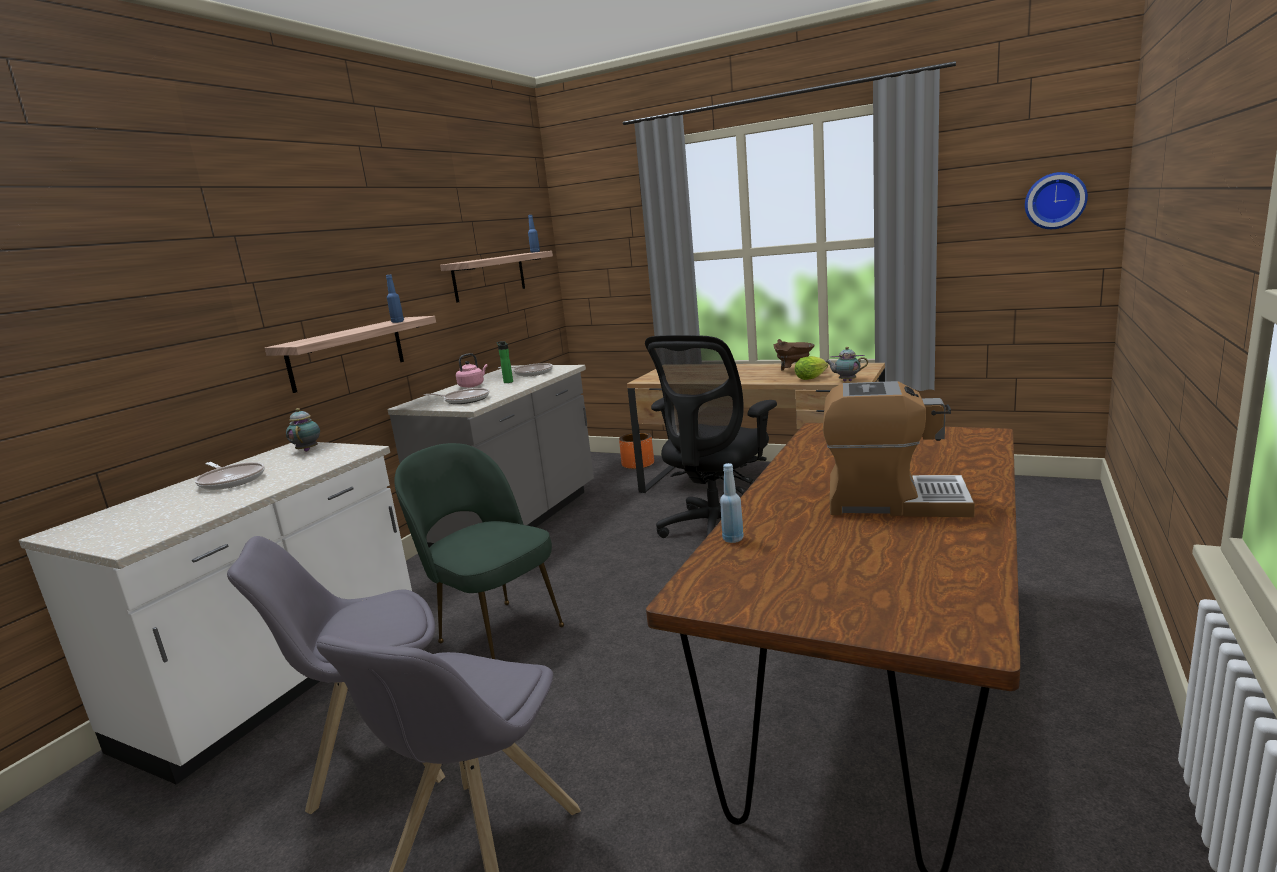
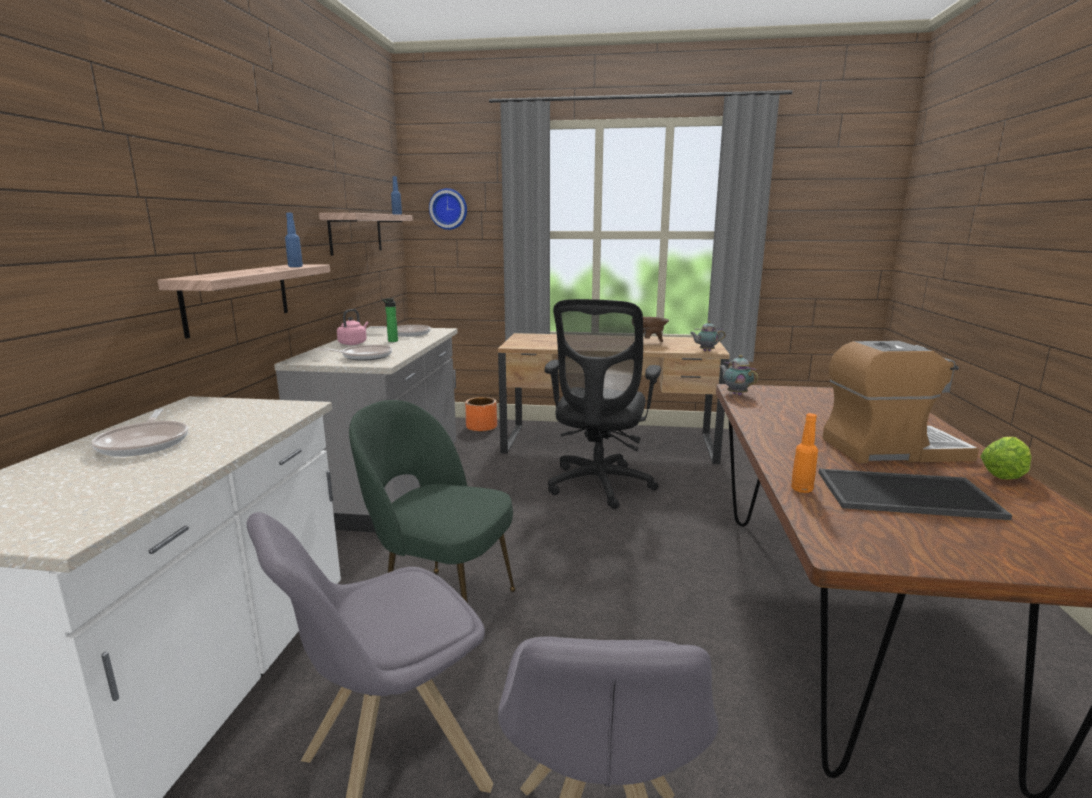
camera: 20 degrees left, 0 degrees up
(231, 480) = (145, 443): frying pan -> frying pan turned 45 degrees clockwise
(308, 450) = (221, 406): teapot -> teapot (736, 394)
(733, 539) = (801, 489): blue bottle -> orange bottle
(812, 378) = (672, 348): lettuce -> lettuce (1004, 474)
(831, 550) = (905, 495): none -> tray
(1055, 201) = (852, 214): wall clock -> wall clock (449, 209)

